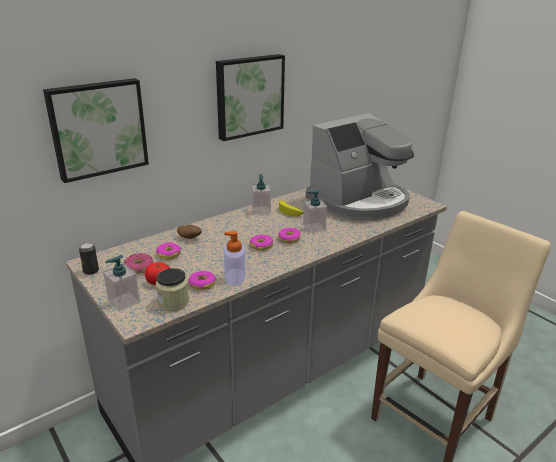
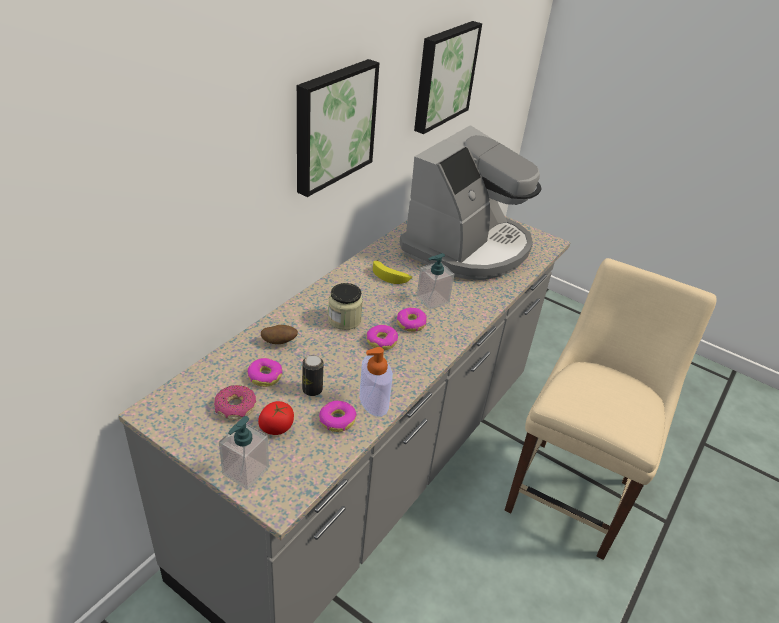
camera: 20 degrees left, 10 degrees up
(91, 271) = (168, 426): can -> can (312, 390)
(98, 128) = (151, 218): picture -> picture (443, 75)
(173, 302) = (315, 459): jar -> jar (344, 320)
(261, 210) = (351, 279): soap dispenser -> none

